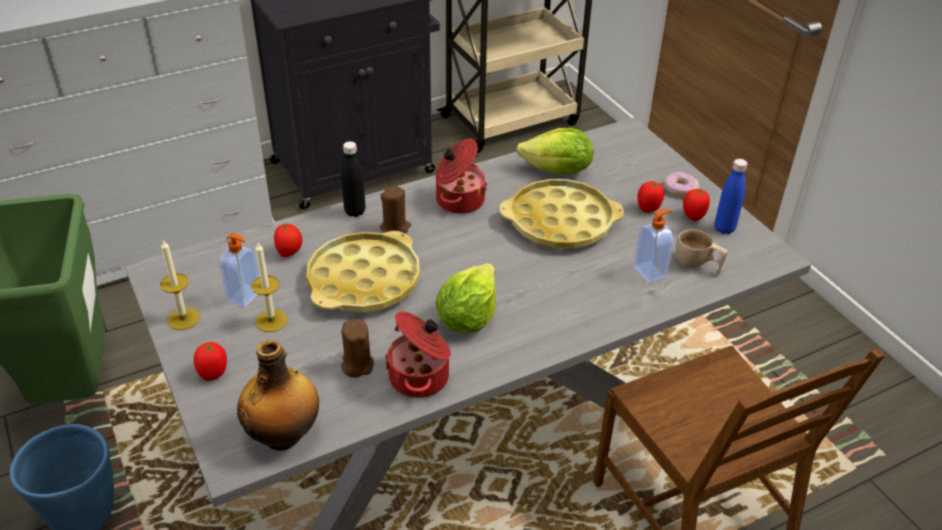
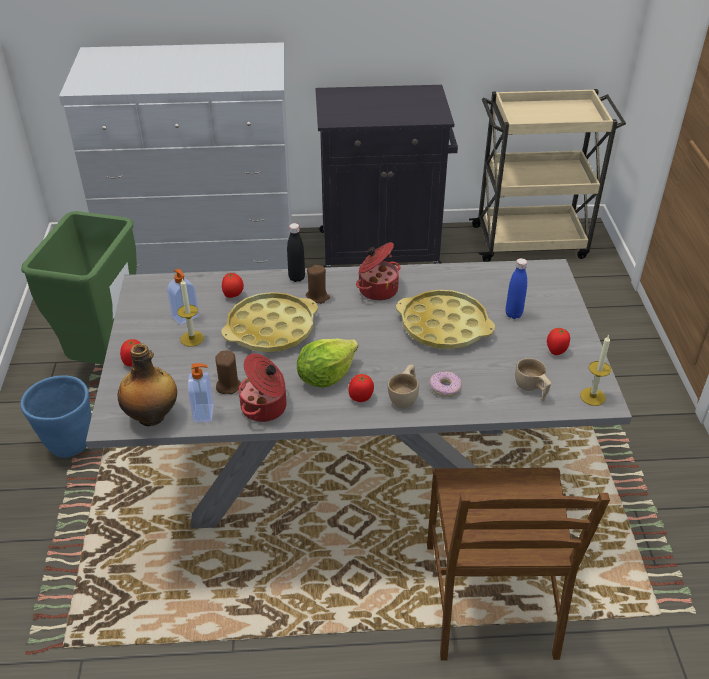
camera: 25 degrees right, 0 degrees up
(183, 318) = (138, 321): candle -> candle (592, 396)
(558, 171) = (470, 286): lettuce -> none
(573, 313) = (405, 396): none -> beige cup
(648, 208) = (523, 335): tomato -> tomato (361, 398)
(650, 272) = (488, 383): soap dispenser -> soap dispenser (204, 413)
(680, 188) = (562, 326): donut -> donut (445, 387)
(724, 228) = (575, 368): blue bottle -> blue bottle (513, 314)

